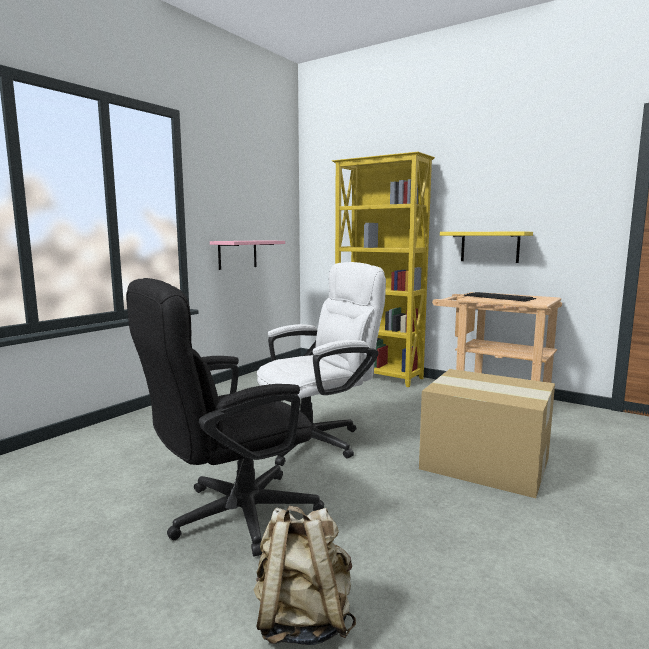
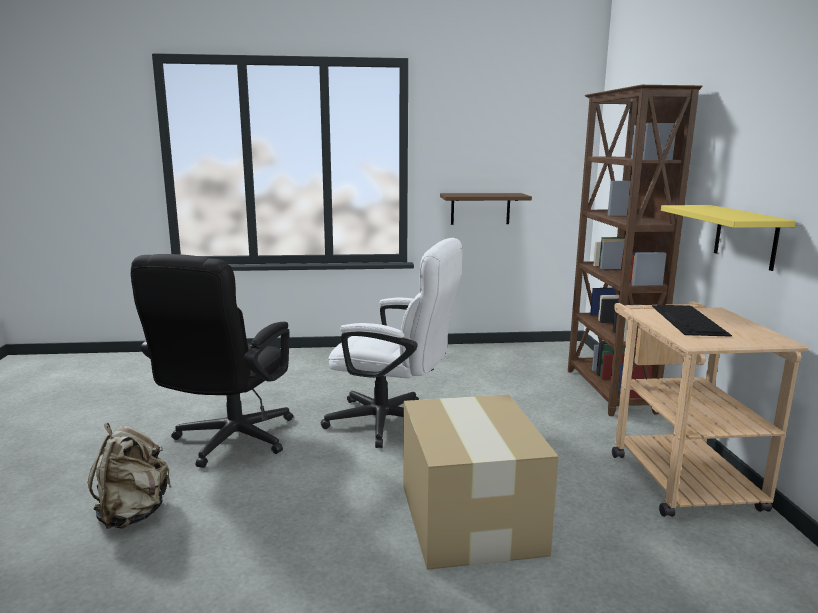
camera: 50 degrees right, 5 degrees up
(230, 517) = (228, 443): black office chair -> black office chair turned 90 degrees counterclockwise
(237, 254) = (480, 208): pink shelf -> brown shelf
(378, 376) = (608, 391): yellow bookcase -> brown bookcase

